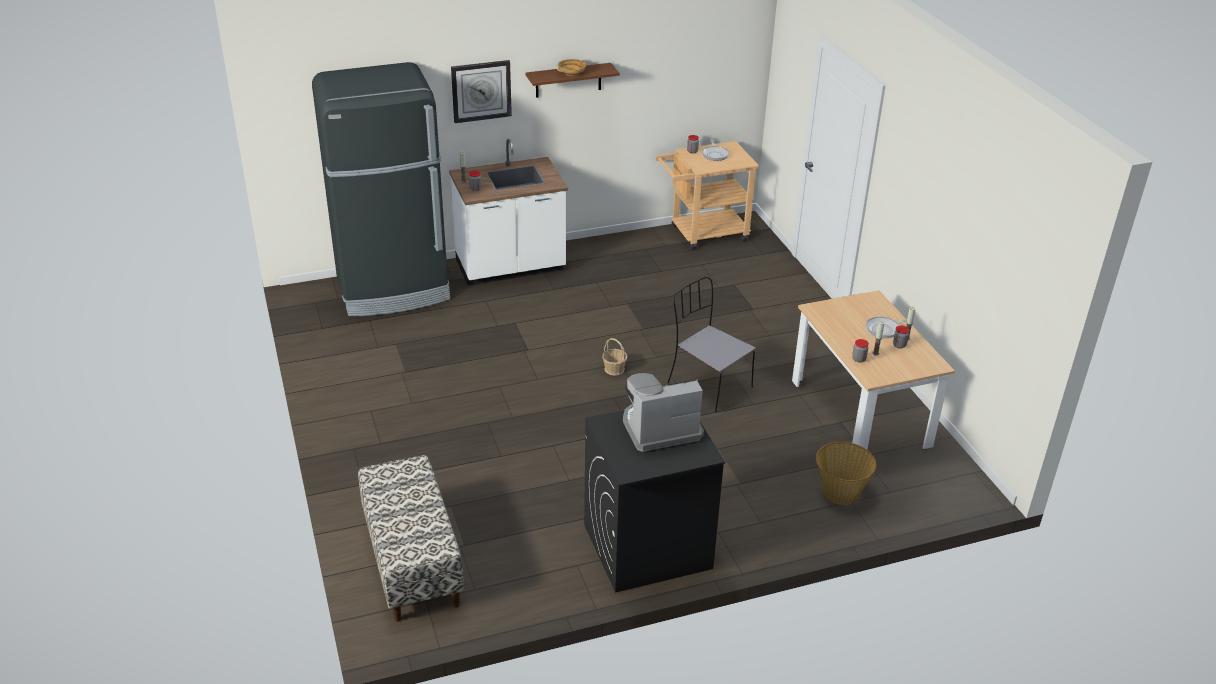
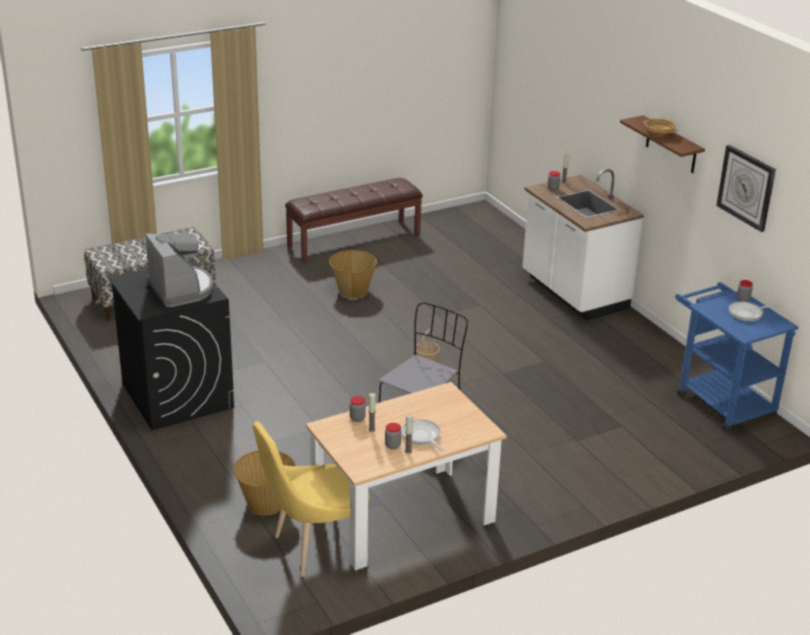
camera: 80 degrees right, 5 degrees down
(336, 386) = (354, 240): none -> brown bench
(393, 290) = (503, 244): black fridge -> none
(455, 399) = (353, 290): none -> basket
(481, 91) = (612, 113): wall clock -> wall clock (746, 187)
(702, 234) = (719, 400): beige cart -> blue cart
(904, 468) = (313, 548): none -> yellow chair

